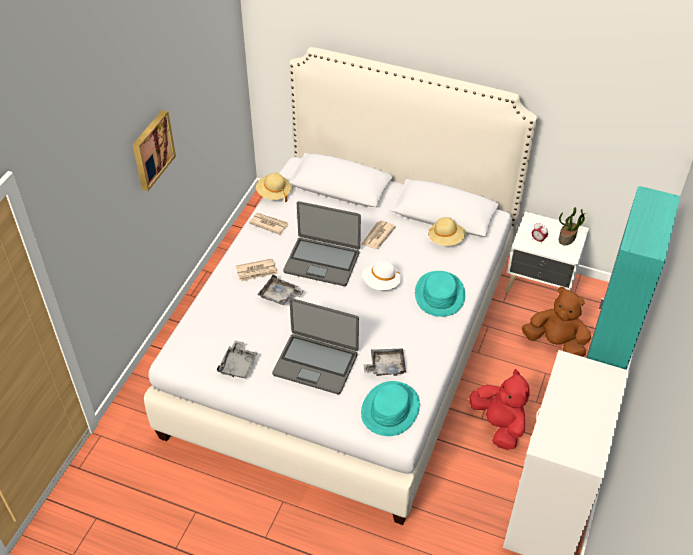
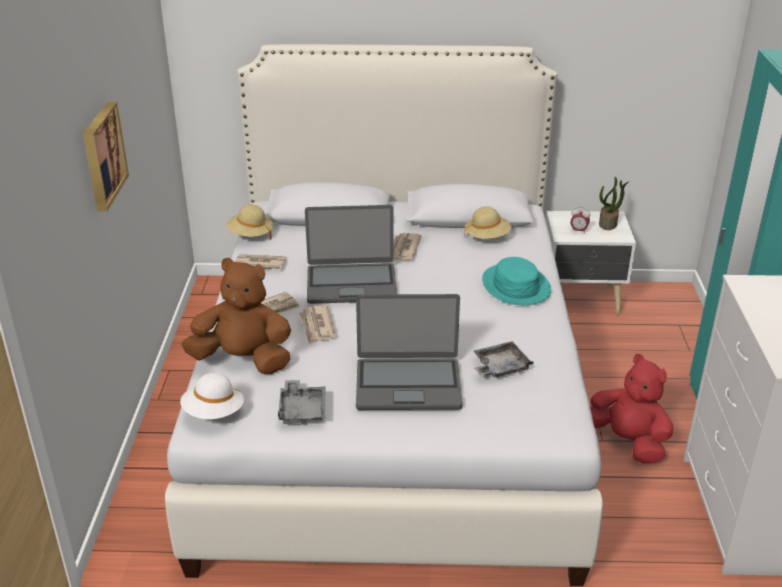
camera: 20 degrees left, 15 degrees down
(280, 296) = (317, 326): grey tray -> newspaper
(381, 283) = (438, 289): white hat -> white hat (213, 413)
(390, 409) = (537, 409): turquoise hat -> none
(555, 343) = (634, 347): brown plush toy -> brown plush toy (243, 360)

